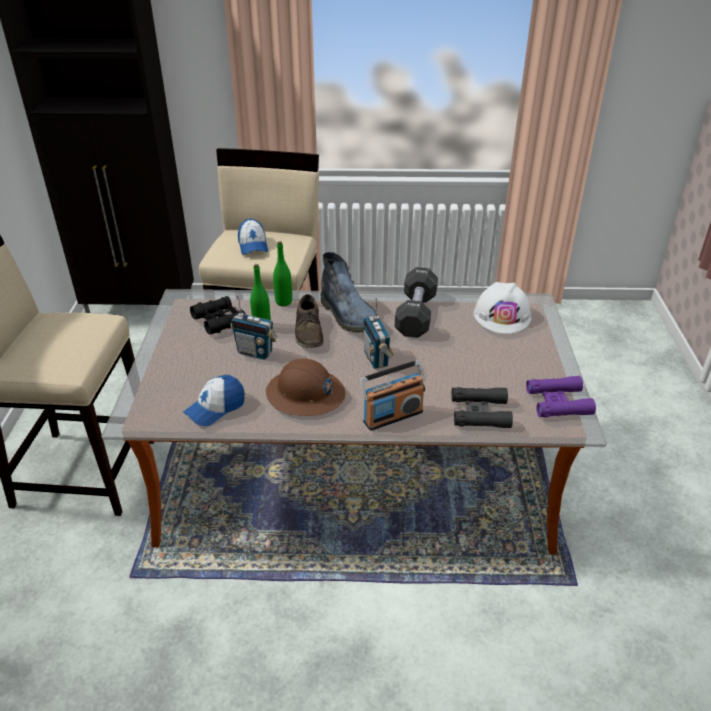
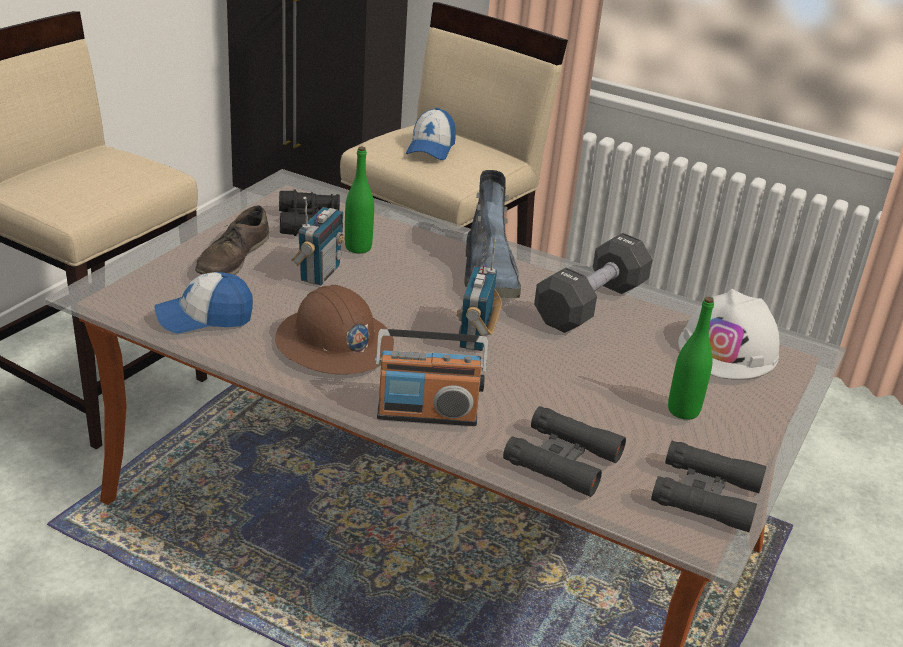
camera: 25 degrees right, 5 degrees down
(255, 352) = (319, 273): radio -> radio turned 120 degrees counterclockwise
(283, 302) = (416, 229): green bottle -> green bottle (683, 411)
(309, 331) = (415, 273): brown shoe -> brown shoe (233, 258)
(558, 402) = (706, 495): purple binoculars -> black binoculars

